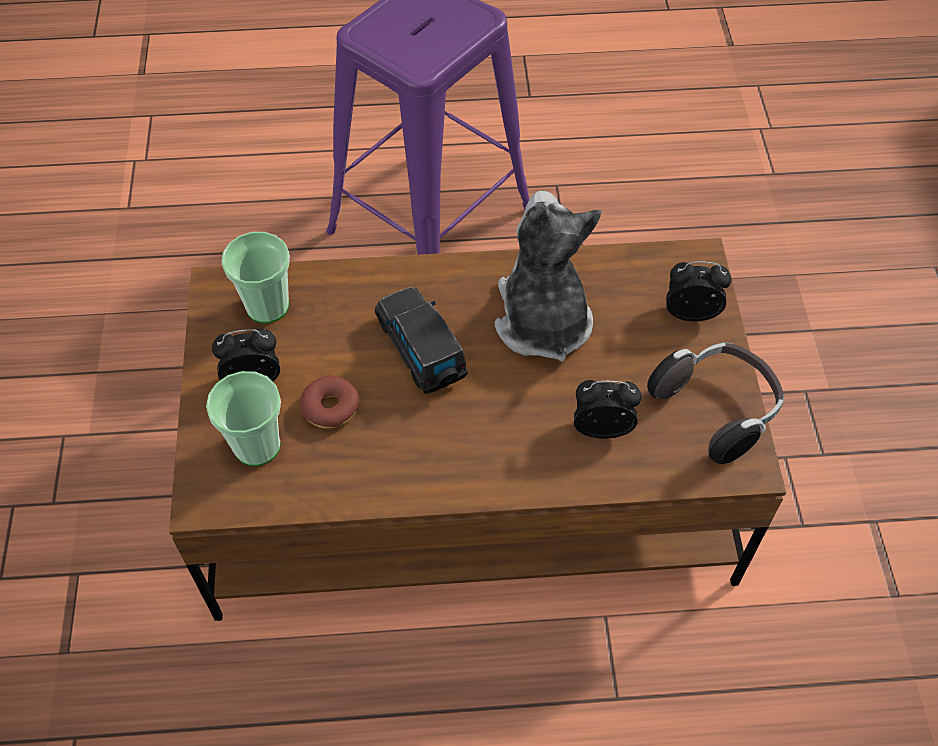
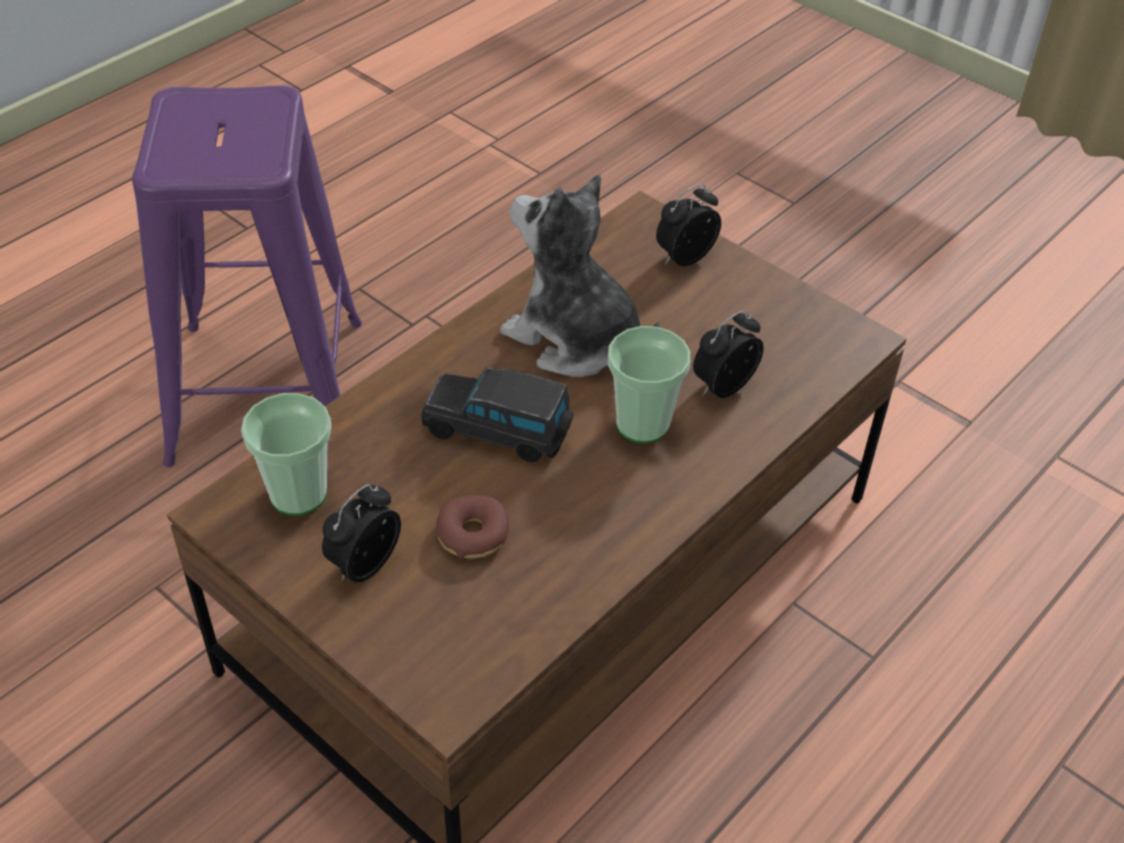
camera: 45 degrees left, 10 degrees down
(257, 446) = (442, 617): cup -> cup (642, 424)
(717, 409) = (790, 314): headphones -> none

